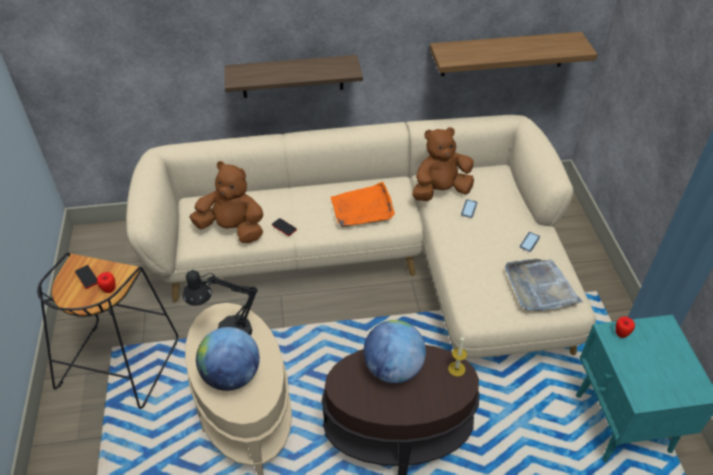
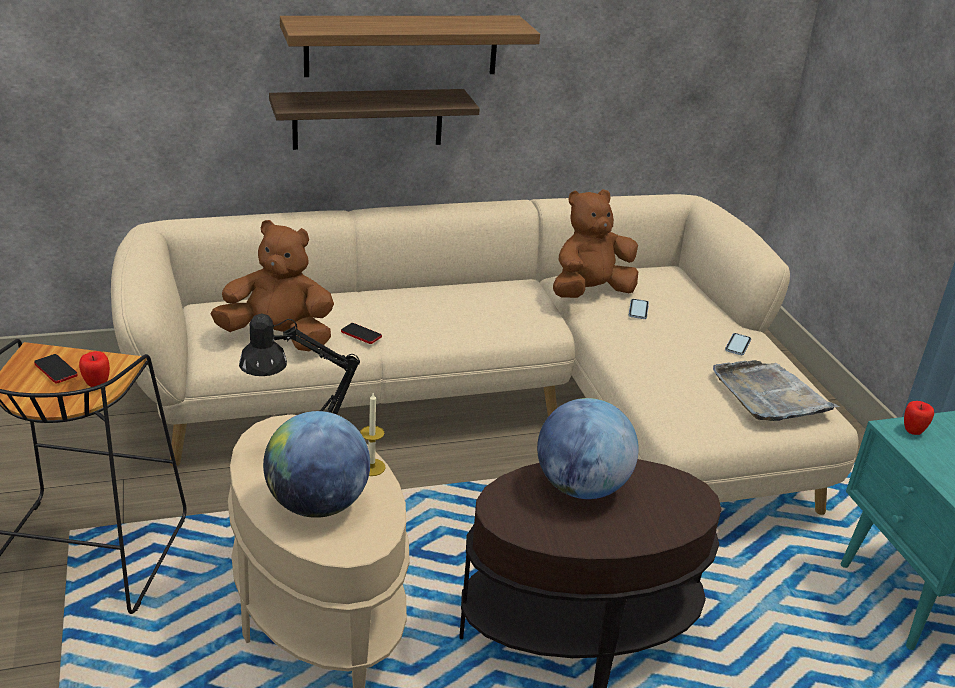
camera: 10 degrees left, 15 degrees down
(362, 208) = (478, 311): orange tray -> none
(456, 369) = (680, 485): candle -> candle (371, 467)
(503, 54) = (665, 102): shelf -> shelf (402, 45)

